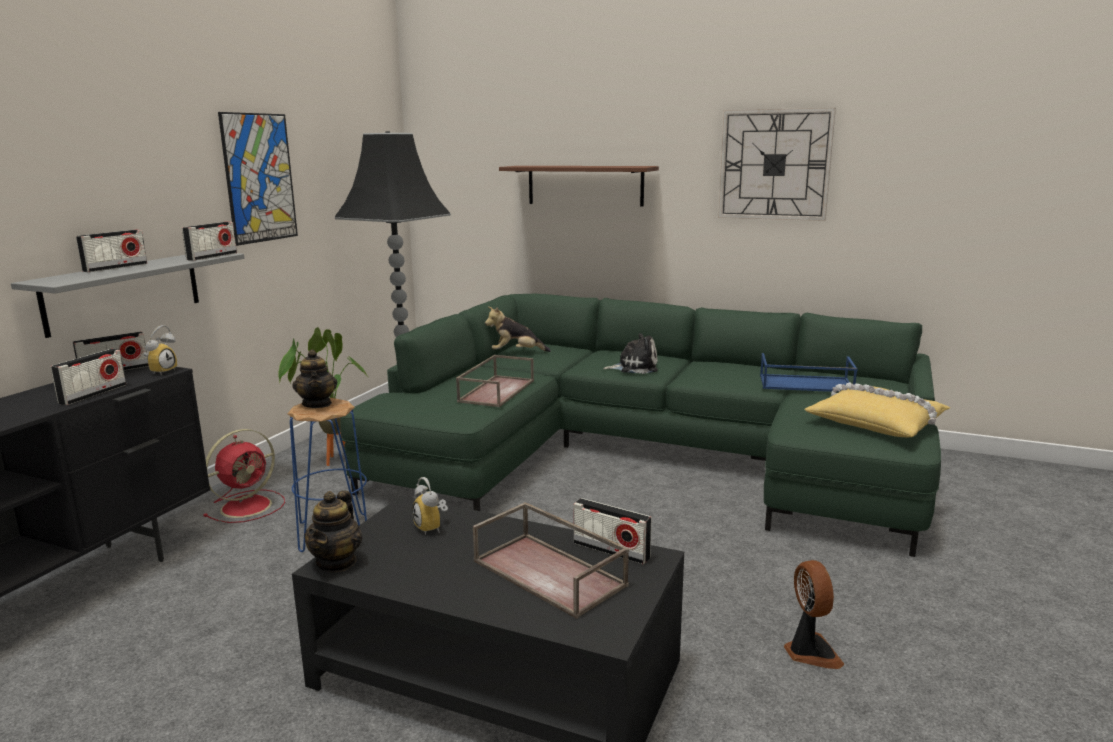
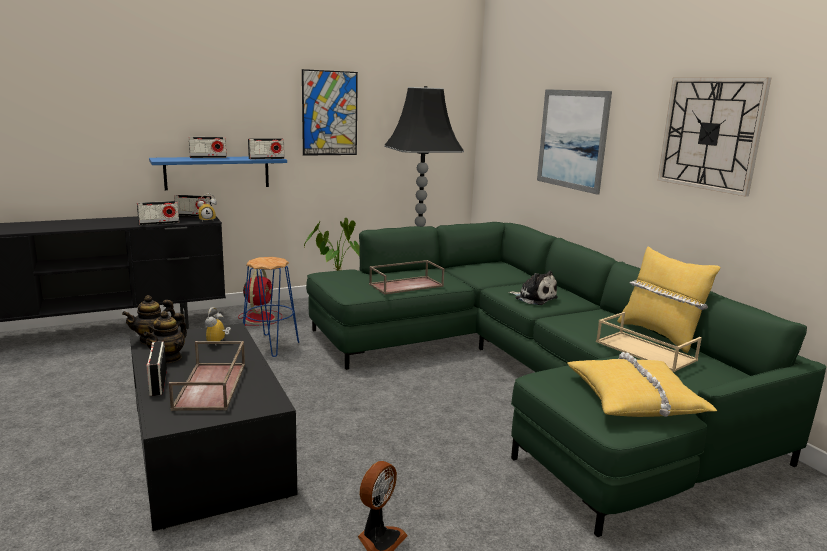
camera: 40 degrees right, 0 degrees up
(124, 292) = (217, 172): grey shelf -> blue shelf
(248, 506) = (260, 317): red fan -> red fan turned 75 degrees counterclockwise
(317, 404) = (269, 259): teapot -> teapot (168, 358)
(516, 353) = (475, 267): plush toy -> none
(585, 185) = (572, 139): brown shelf -> picture
(611, 550) = (262, 391): radio -> radio (158, 382)
(781, 369) = (659, 335): none -> yellow pillow
(804, 384) = (643, 351): blue tray -> beige tray

